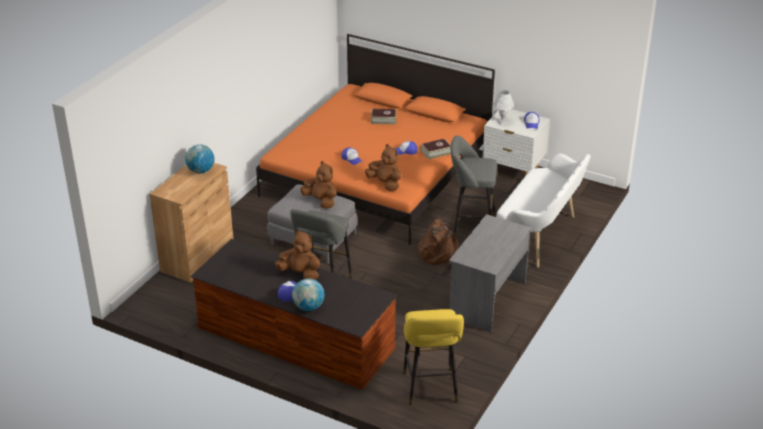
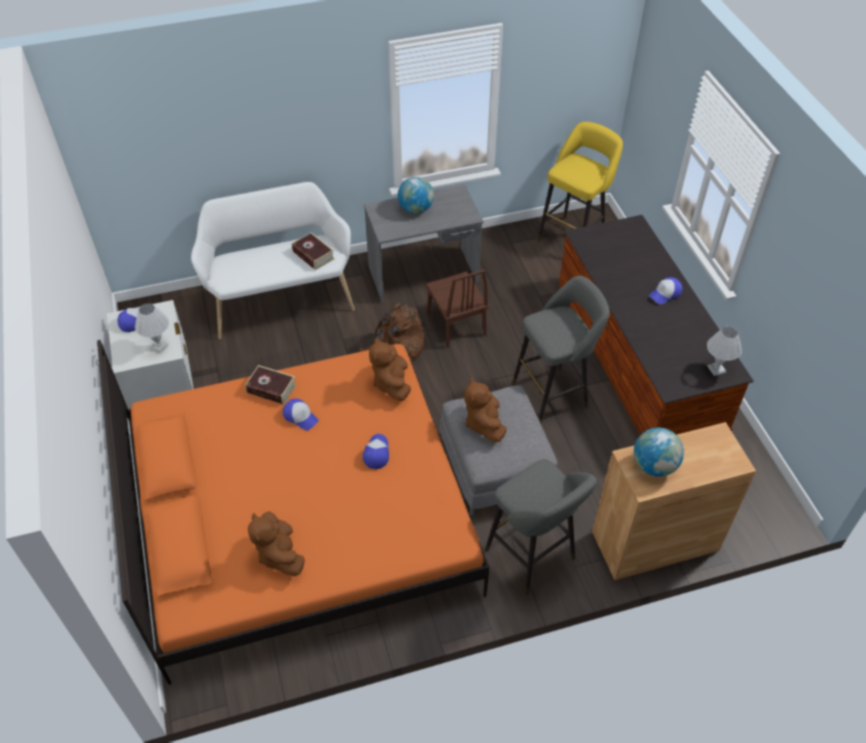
camera: 135 degrees left, 15 degrees up
(217, 269) = (716, 369): none -> white table lamp
(300, 274) = (632, 306): brown plush toy -> brown plush toy (279, 554)
(308, 307) = (660, 267): globe -> globe (416, 209)
(383, 119) = (242, 499): book -> book (313, 255)
(426, 286) = (456, 324): none -> brown chair
(470, 226) = (318, 358): grey stool -> grey stool (533, 558)

